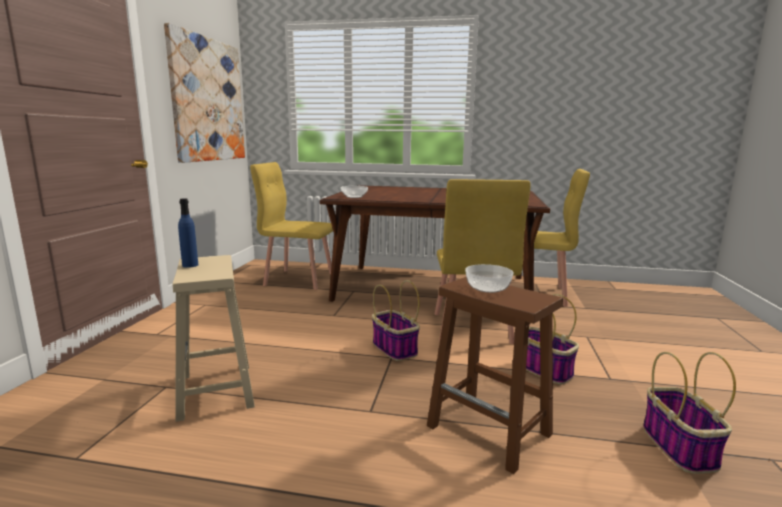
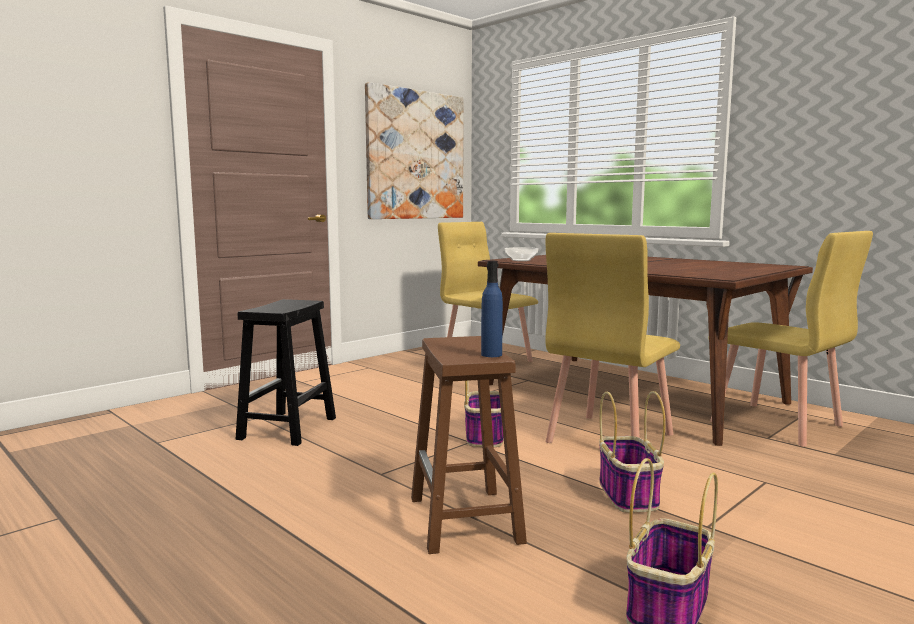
camera: 35 degrees right, 5 degrees down
(190, 265) = (277, 303): blue bottle -> blue bottle (491, 354)
(216, 391) = (287, 429): beige stool -> black stool
(488, 288) = (462, 345): bowl -> none

